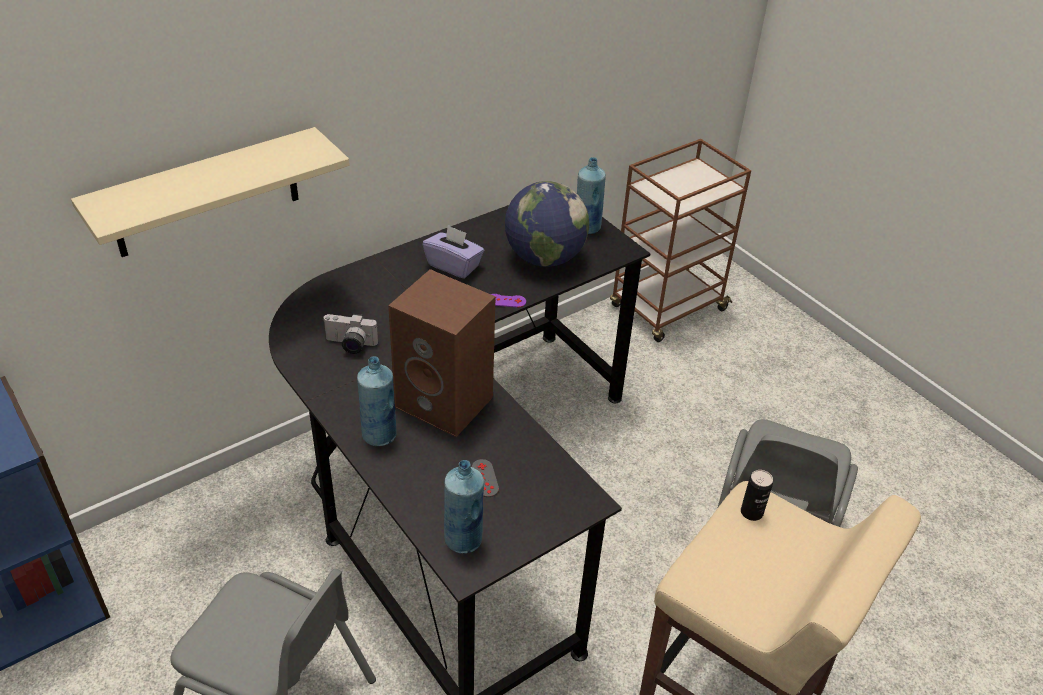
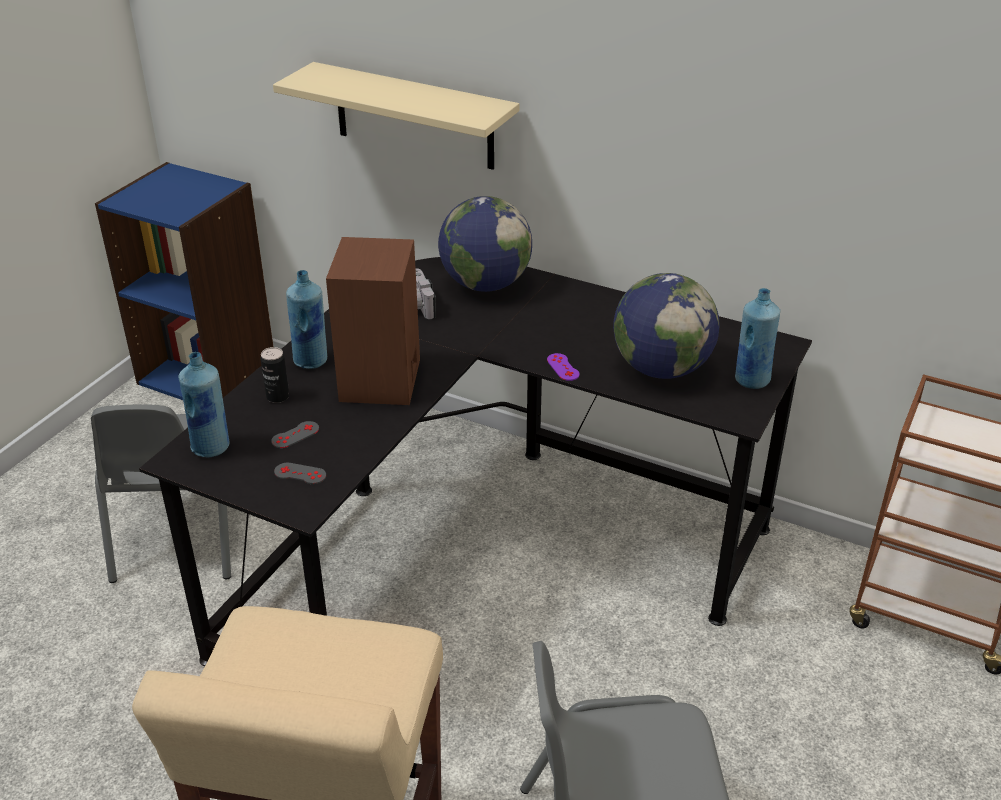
camera: 65 degrees right, 5 degrees down
(353, 295) = (485, 284): none -> globe
(454, 265) = (587, 320): purple tissue box -> none
(541, 491) = (300, 474): none -> grey game controller
(751, 512) = (382, 648): can -> can (278, 397)

